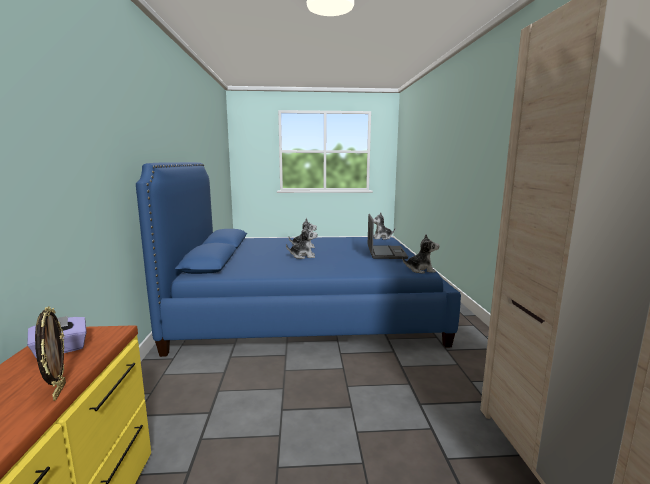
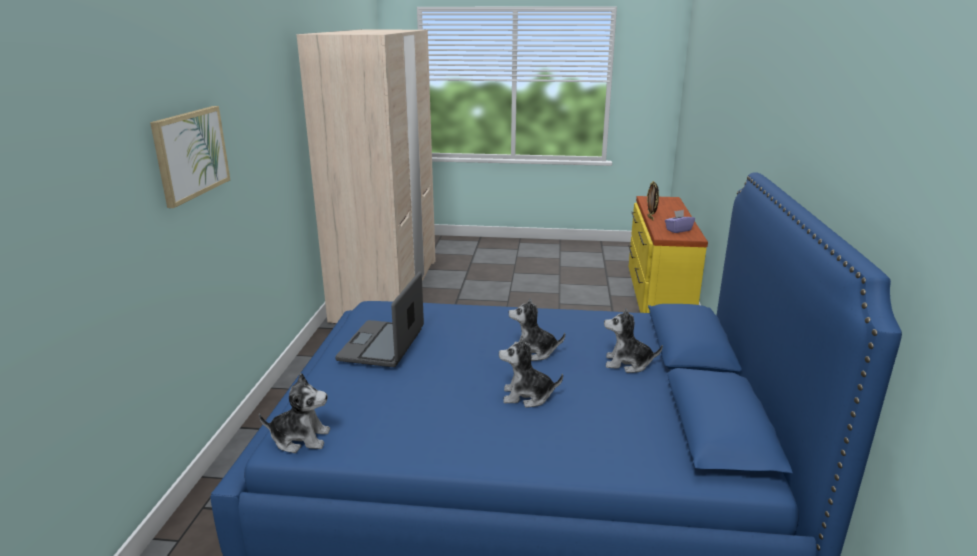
camera: 170 degrees left, 10 degrees up
(420, 270) = (376, 307): plush toy -> plush toy (627, 363)
(491, 148) = (191, 154): none -> picture

